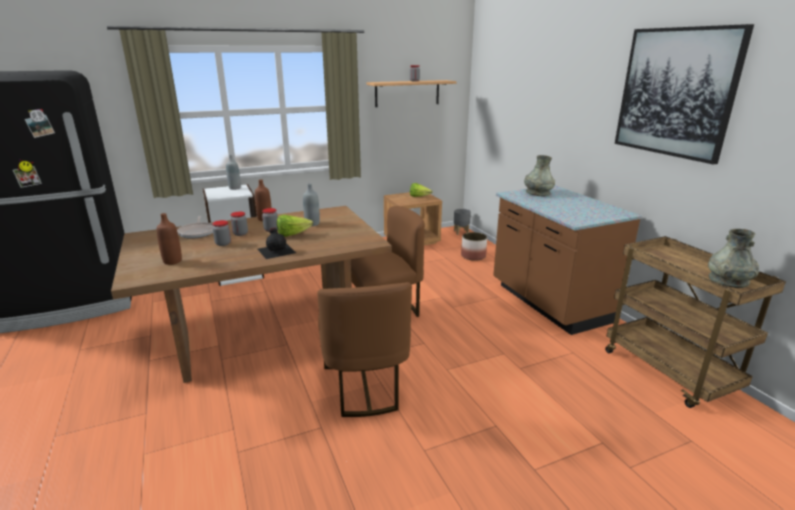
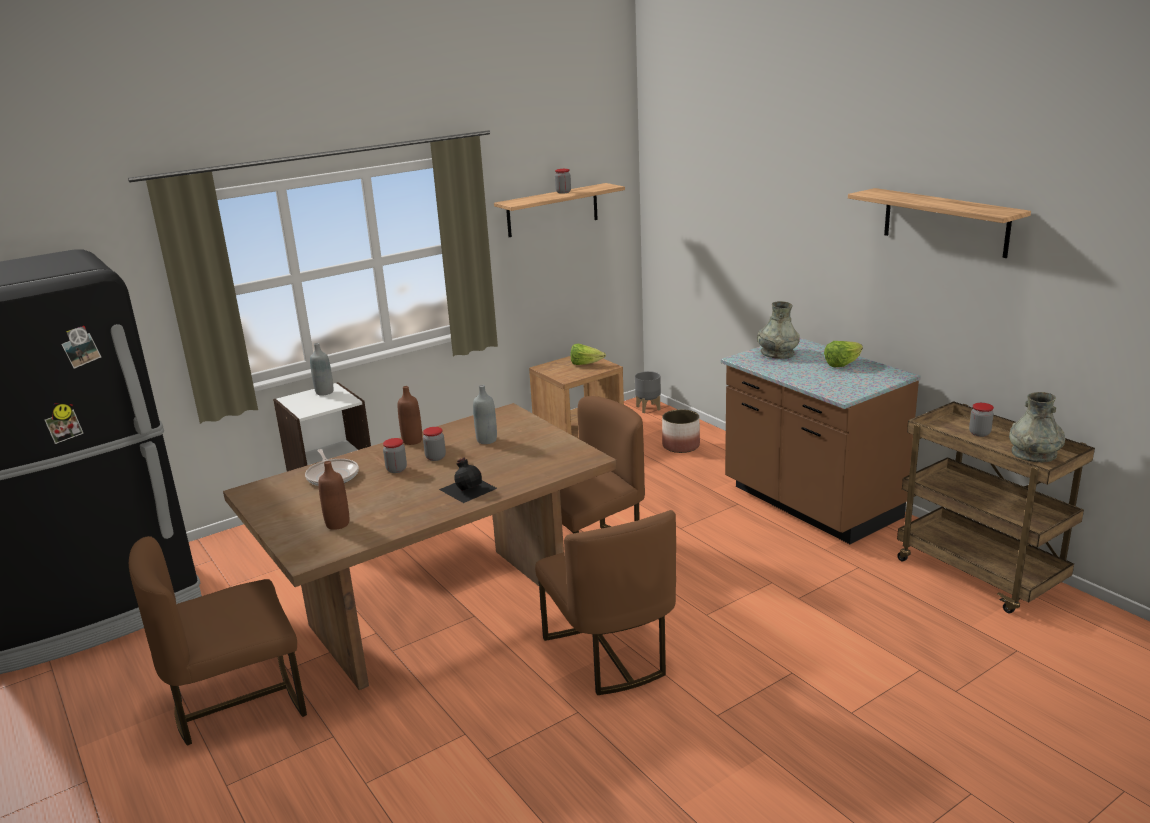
camera: 10 degrees left, 0 degrees up
(104, 377) = (238, 702): none -> brown chair
(223, 243) = (385, 488): jar -> jar (979, 433)
(292, 235) = (472, 461): lettuce -> lettuce (842, 364)
(675, 92) = (945, 222): picture -> shelf

